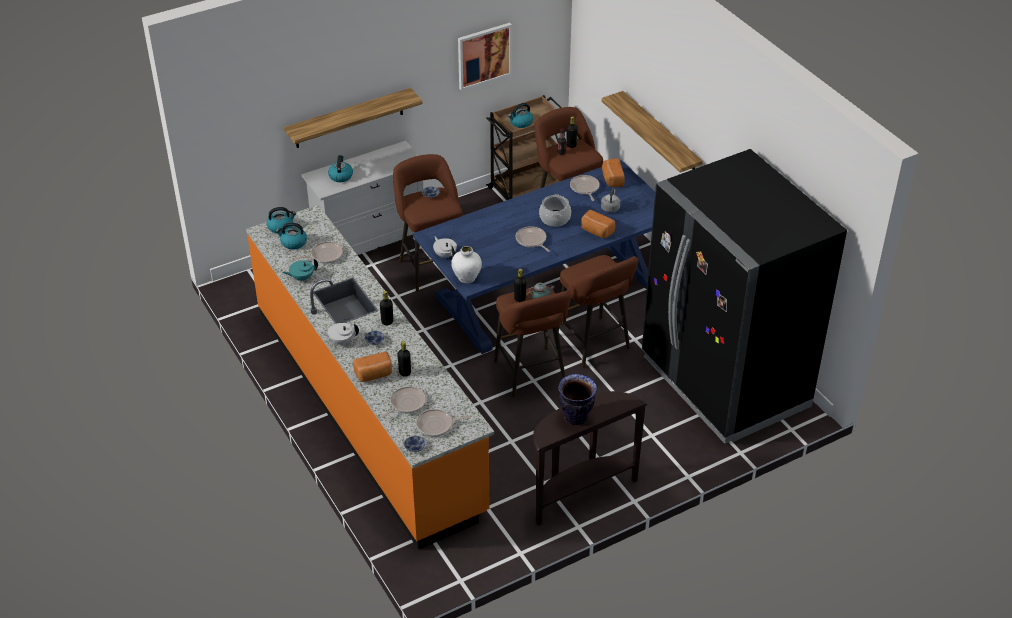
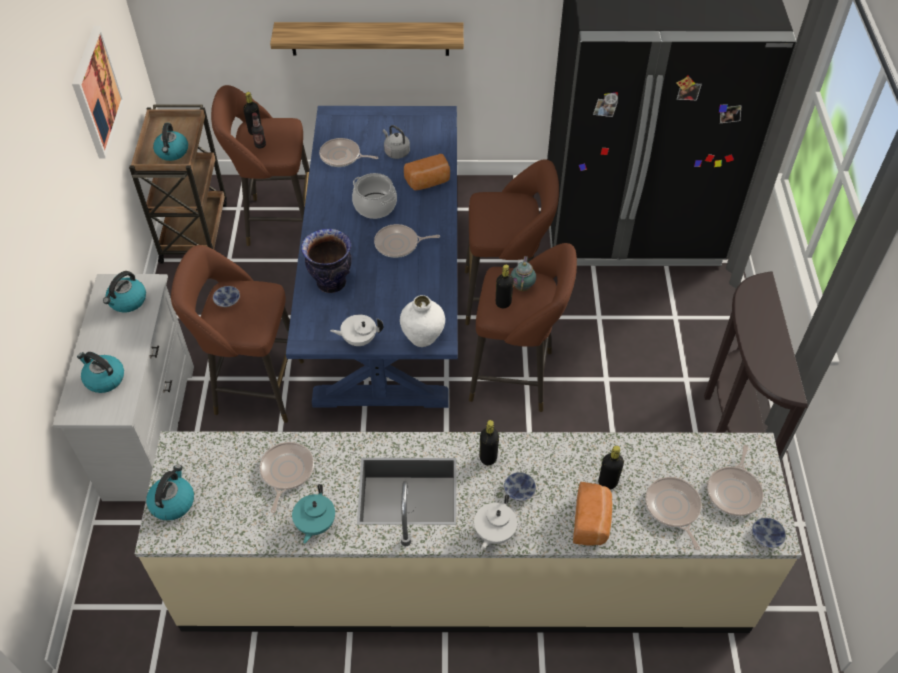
camera: 60 degrees left, 10 degrees up
(293, 243) = (224, 501): kettle -> kettle (127, 301)
(349, 118) = (49, 297): shelf -> none
(368, 408) = (464, 576): orange counter -> beige counter
(576, 417) = (767, 343): vase -> vase (332, 282)
(612, 179) = (346, 128): bread -> none

